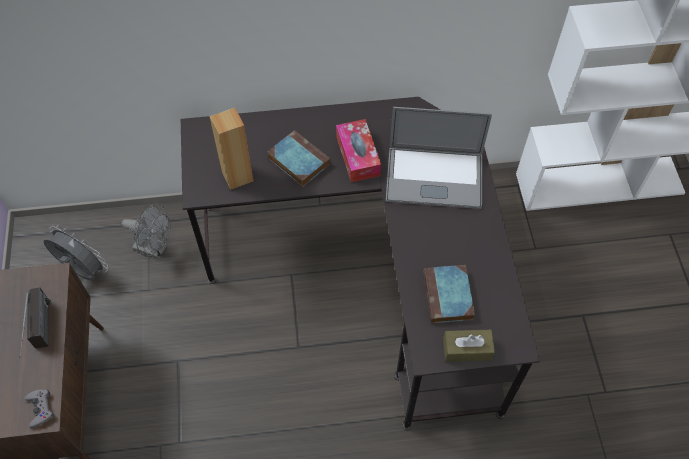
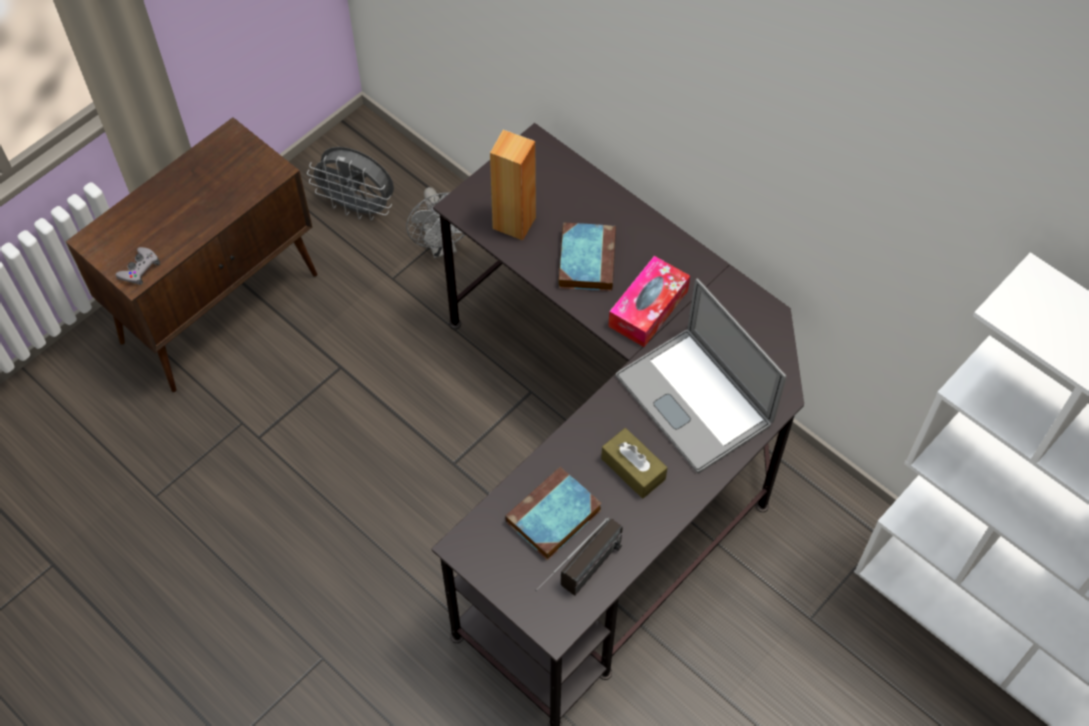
camera: 50 degrees right, 0 degrees up
(43, 336) = (209, 213): radio -> radio (580, 579)
(82, 271) = (359, 207): grey fan -> grey fan turned 120 degrees clockwise
(467, 349) = (505, 578): brown tissue box -> brown tissue box (633, 469)

